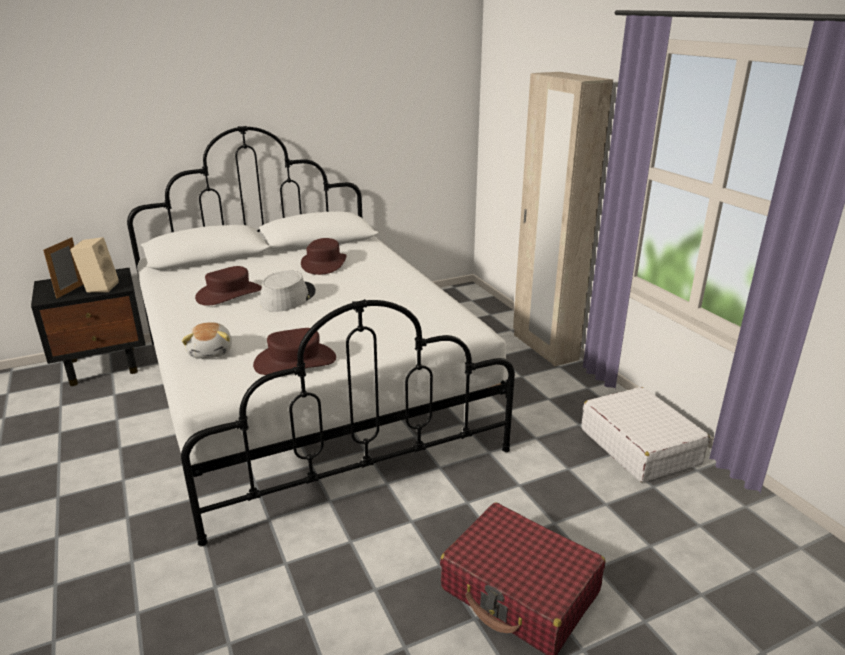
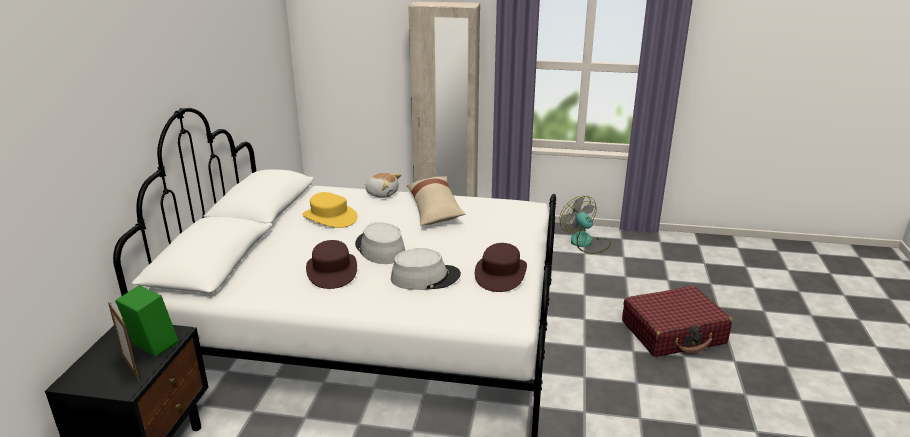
camera: 55 degrees left, 0 degrees up
(100, 287) = (151, 346): beige speaker -> green speaker
(211, 351) = (442, 303): plush toy -> plush toy (382, 193)
(253, 331) = (425, 277): none -> grey hat
(324, 264) = (329, 217): brown hat -> yellow hat
(397, 294) = (434, 209): none -> beige pillow
(639, 446) = (585, 243): white suitcase -> fan

